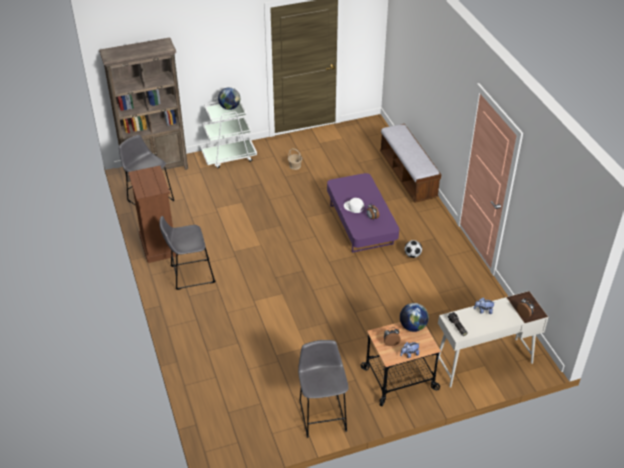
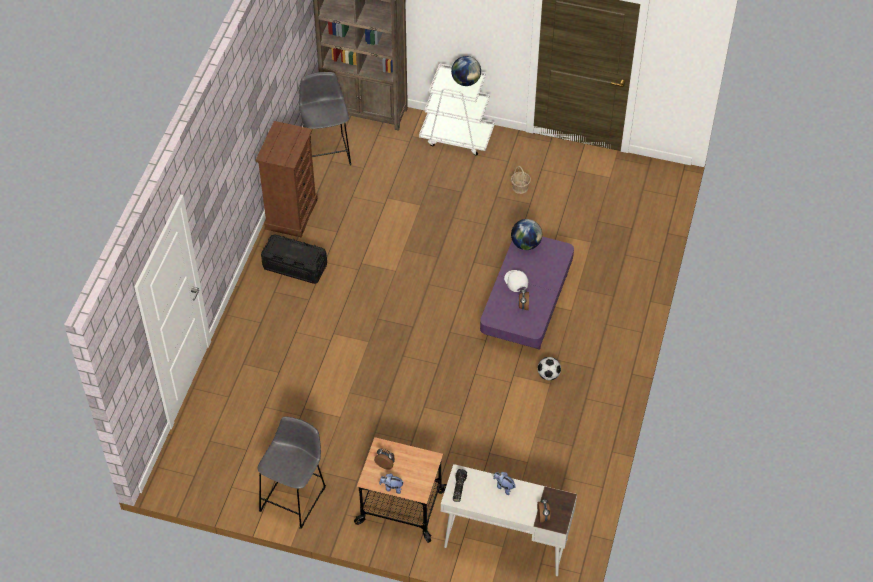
camera: 35 degrees right, 10 degrees up
(189, 274) = (295, 266): grey stool -> black storage box
(408, 176) = (640, 270): bench -> none
(413, 326) = (424, 460): globe -> globe (526, 244)

